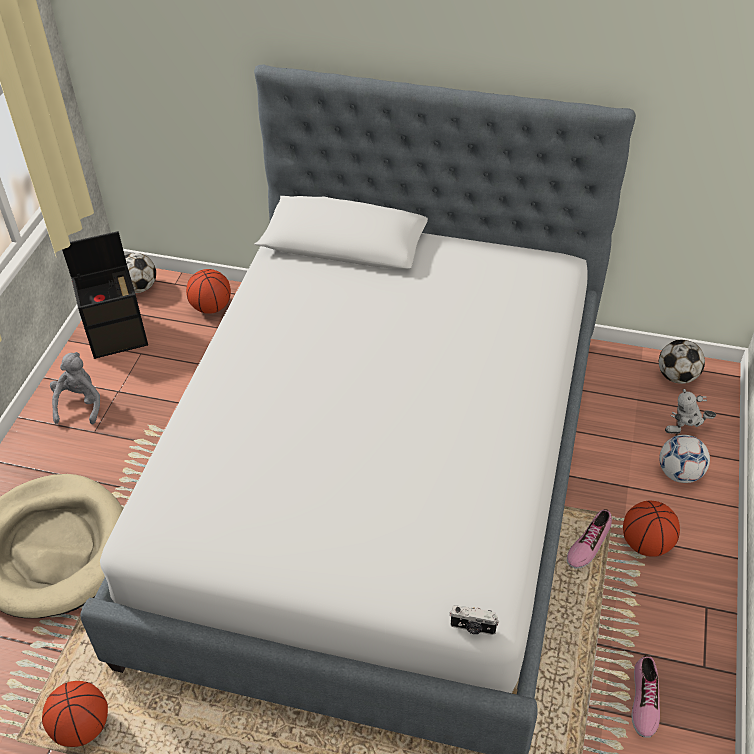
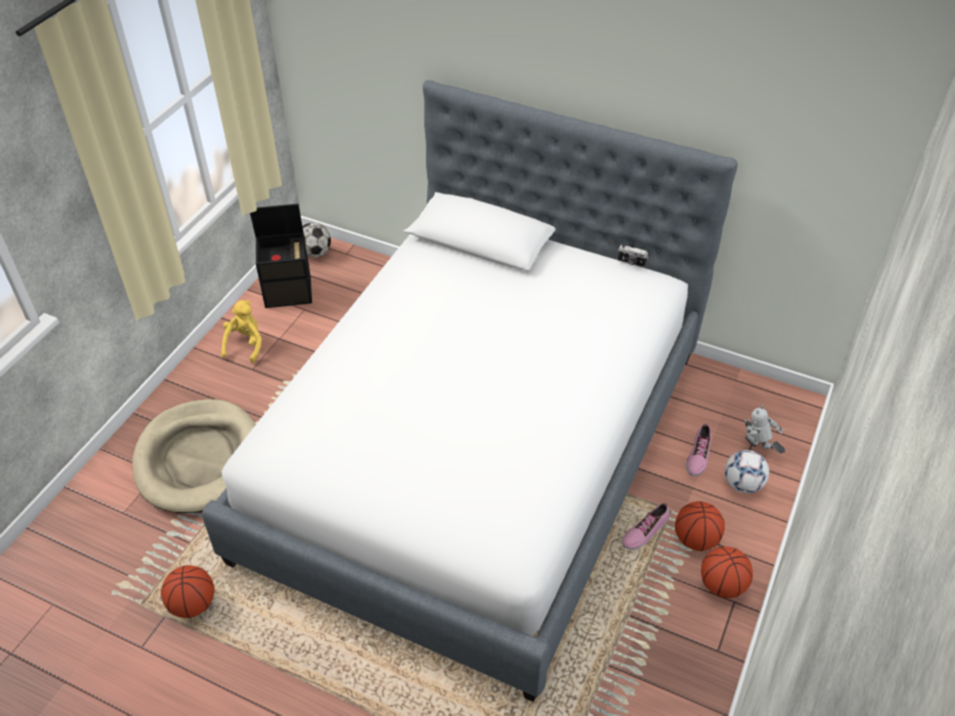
camera: 10 degrees right, 0 degrees up
(79, 404) = (245, 344): grey plush toy -> yellow plush toy
(211, 307) = (372, 279): basketball -> basketball (722, 585)
(473, 628) = (501, 574): camera -> camera (631, 263)
(643, 700) = (657, 668): shoe -> shoe (698, 455)
(677, 376) = (764, 399): football -> none
(685, 433) = (758, 450): toy robot -> toy robot turned 45 degrees clockwise

